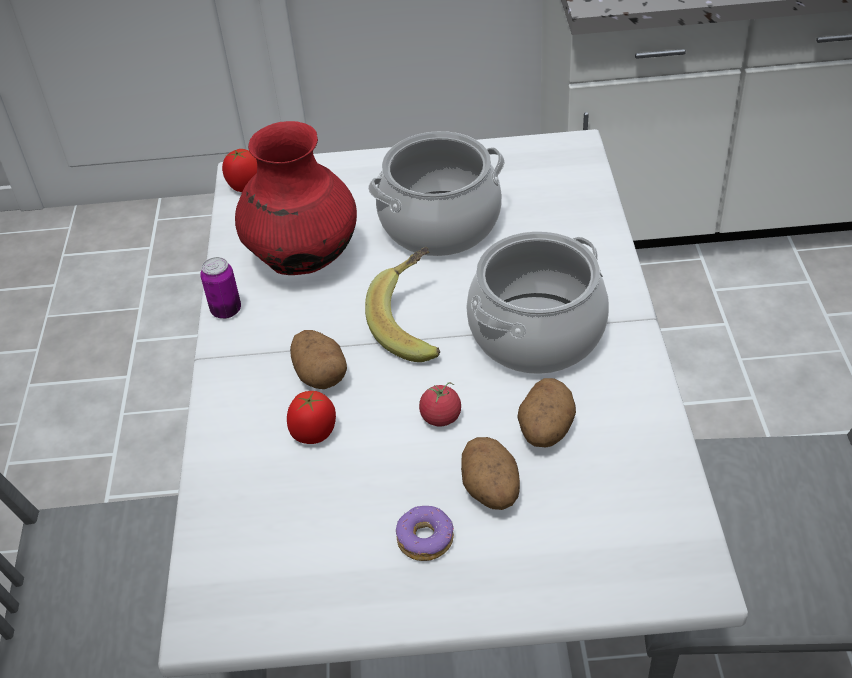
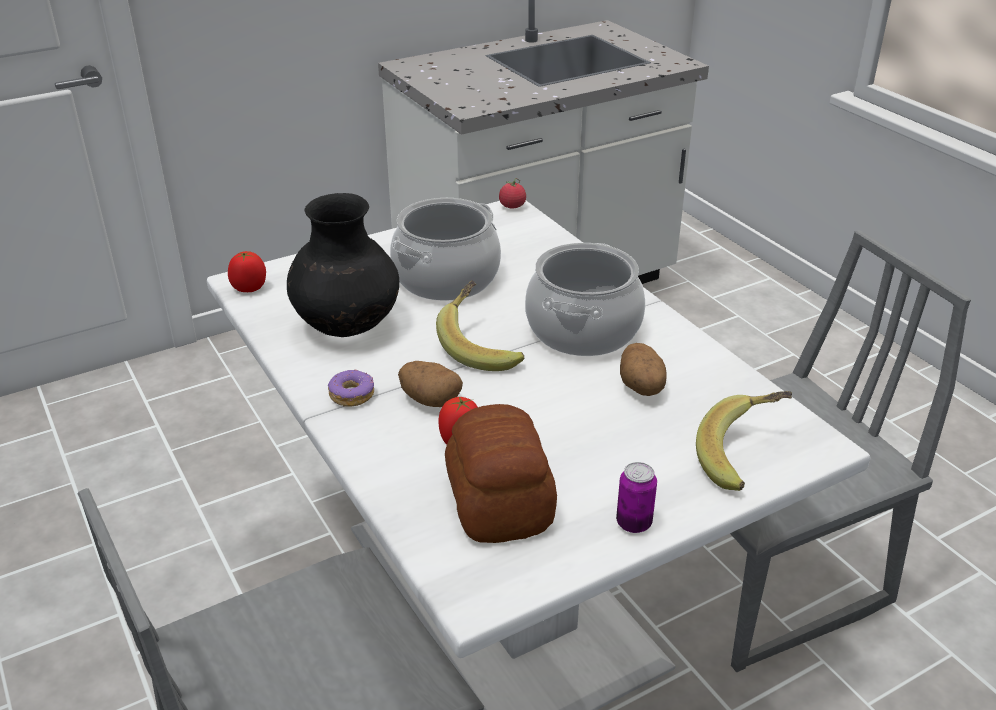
camera: 30 degrees left, 10 degrees down
(226, 310) = (306, 377): can -> can (633, 523)
(303, 259) = (347, 326): red vase -> black vase
(303, 520) = (500, 500): none -> bread
(425, 539) = (610, 482): donut -> donut (351, 395)
(441, 417) = (555, 401): tomato -> tomato (512, 206)
(491, 491) = (634, 436): potato -> none
(592, 562) = (745, 458): none -> banana

